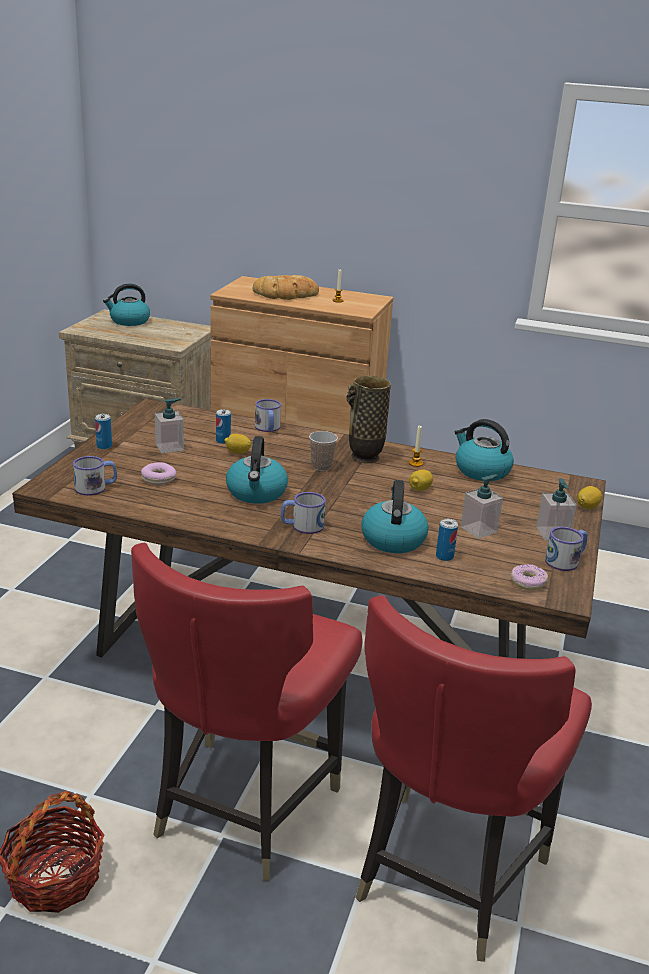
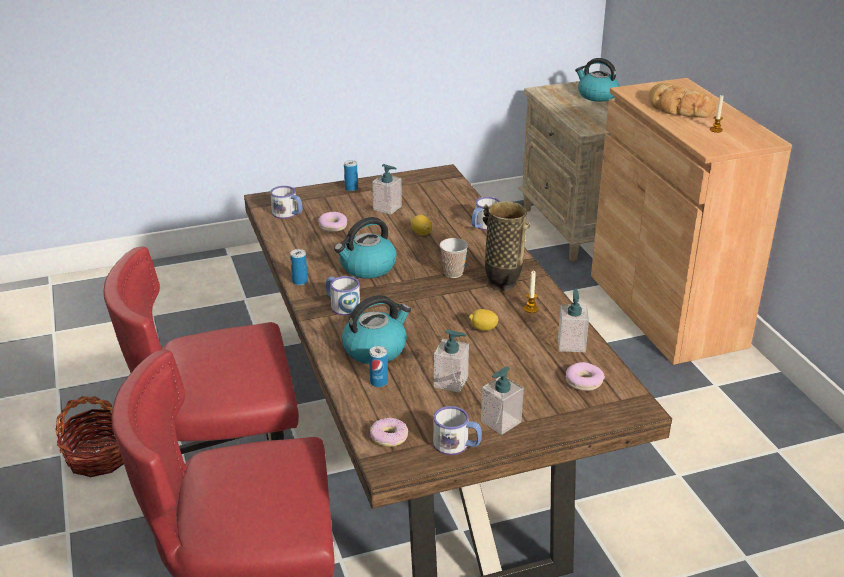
camera: 55 degrees right, 5 degrees up
(223, 441) = (431, 220): can -> can (300, 281)
(481, 471) = (571, 344): kettle -> soap dispenser
(533, 487) = (584, 382): none -> donut
(587, 507) = (588, 425): lemon -> none

